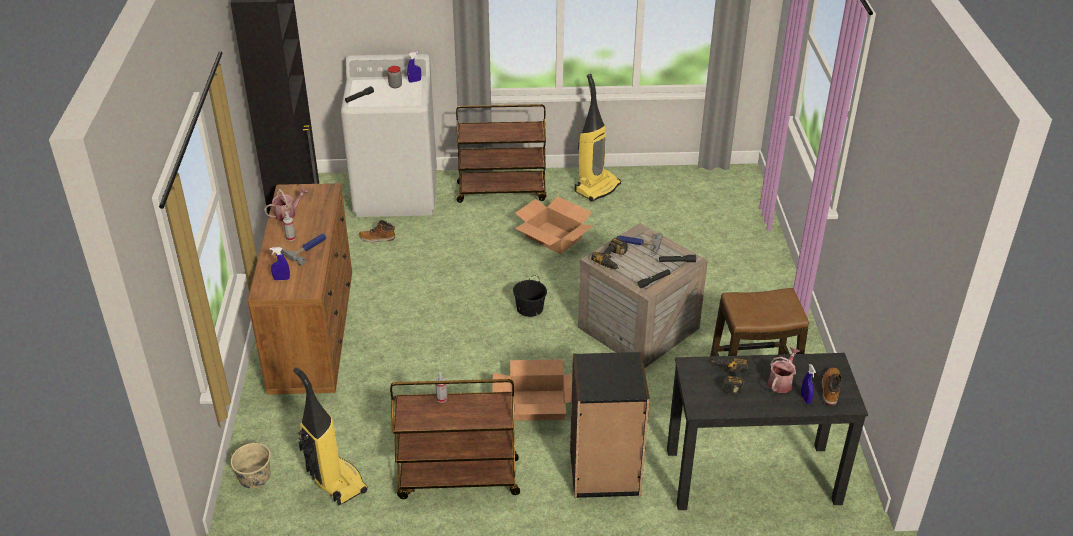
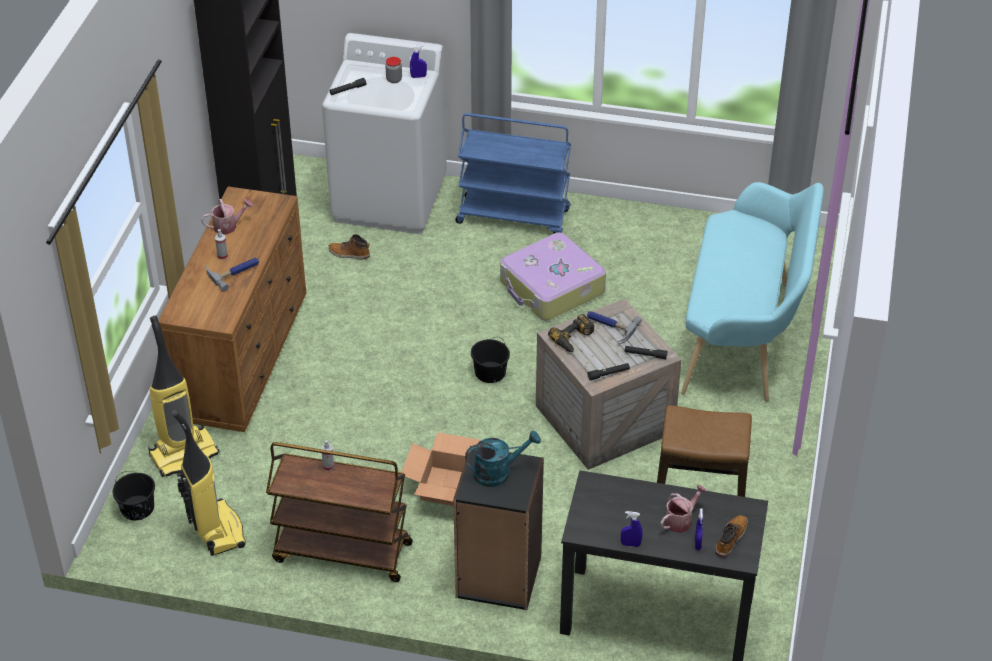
camera: 15 degrees right, 5 degrees up
(254, 477) = (137, 508): beige bucket -> black bucket
(281, 279) = (198, 304): blue spray bottle -> blue spray bottle (630, 544)
(502, 191) = (514, 216): brown cart -> blue cart
(553, 238) = (551, 288): cardboard box -> suitcase
(597, 187) = (629, 230): vacuum cleaner -> vacuum cleaner (184, 454)
(608, 371) = (498, 472): none -> turquoise watering can
(720, 249) = (744, 337): none -> turquoise bench
(727, 378) = (624, 504): power drill -> none

